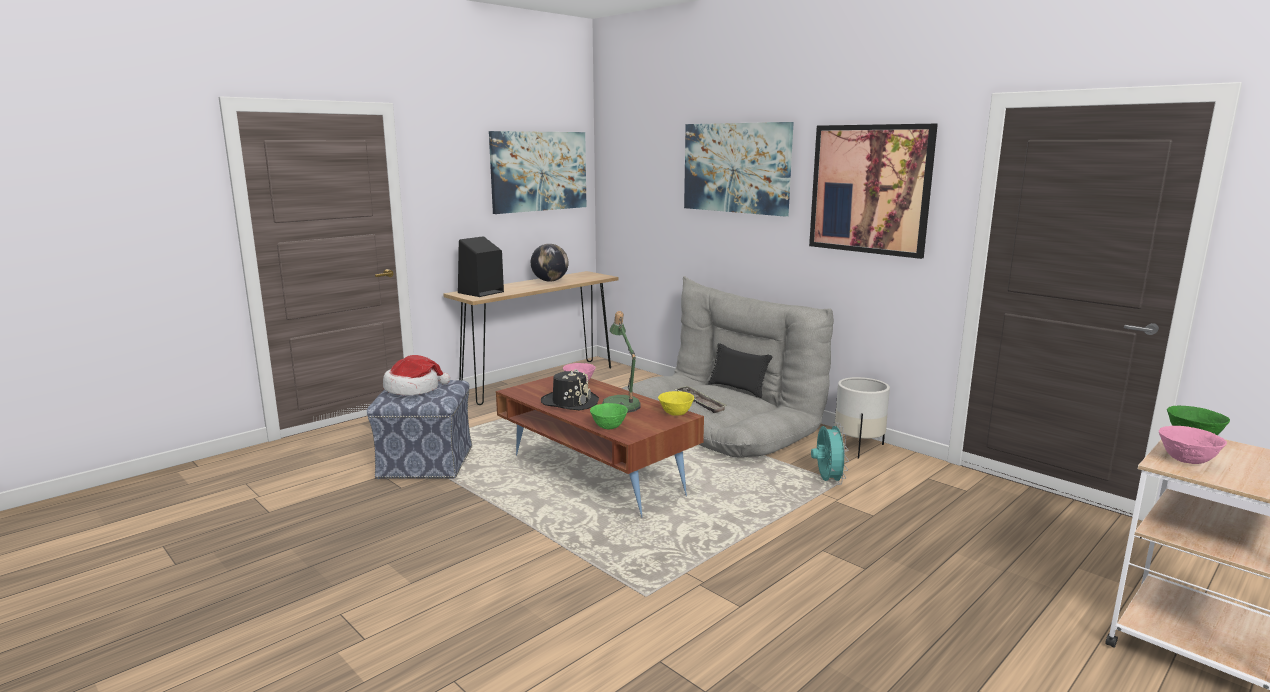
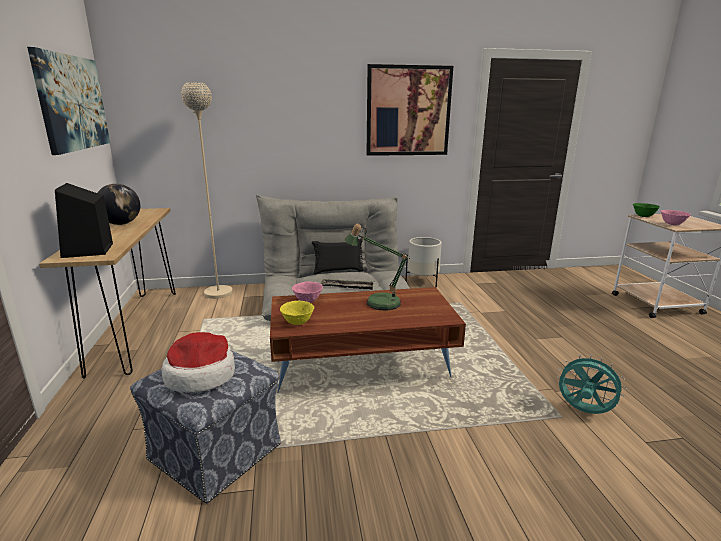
camera: 55 degrees left, 5 degrees up
(569, 402) = (348, 317): black hat -> none
(609, 427) = (423, 319): green bowl -> none
(641, 379) = (218, 293): none -> beige floor lamp
(675, 414) = (422, 293): yellow bowl -> yellow bowl (297, 323)
(736, 168) = (292, 98): picture -> none
(827, 481) = (455, 305): turquoise fan -> turquoise fan (583, 411)

